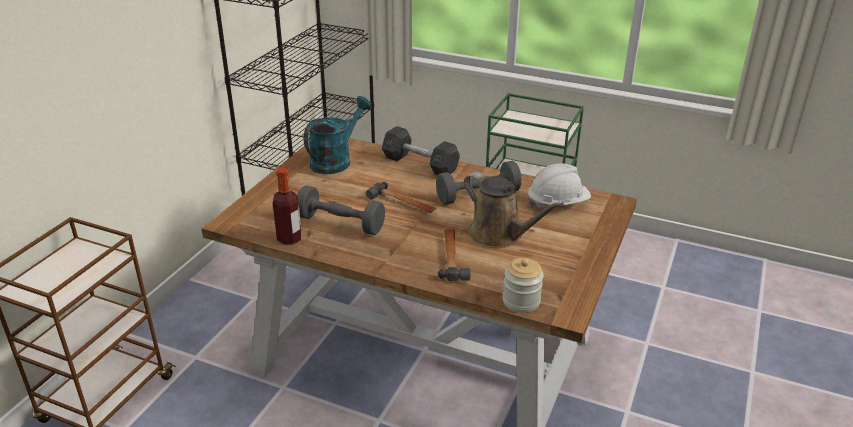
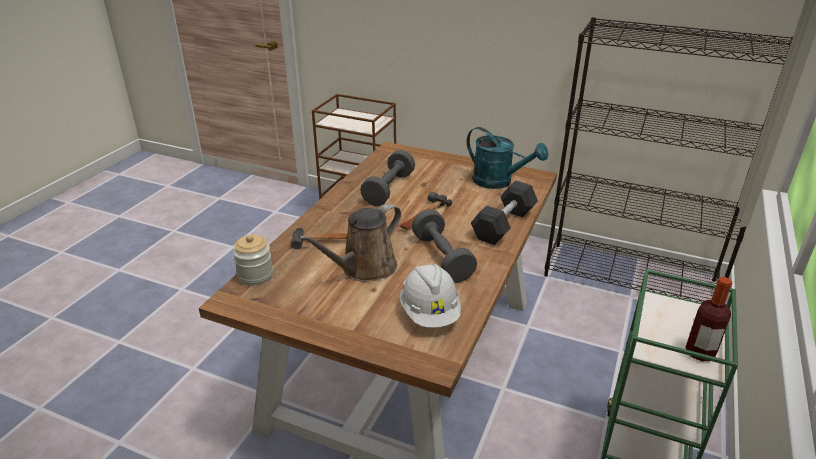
camera: 90 degrees right, 0 degrees up
(289, 239) = (367, 171): bottle -> bottle (700, 353)

